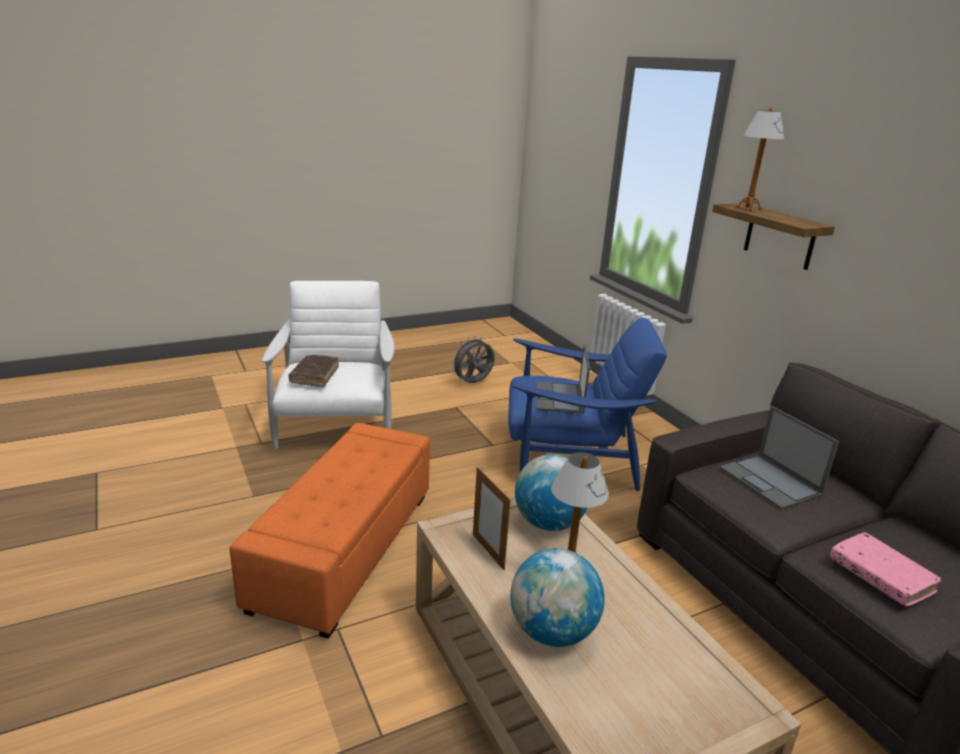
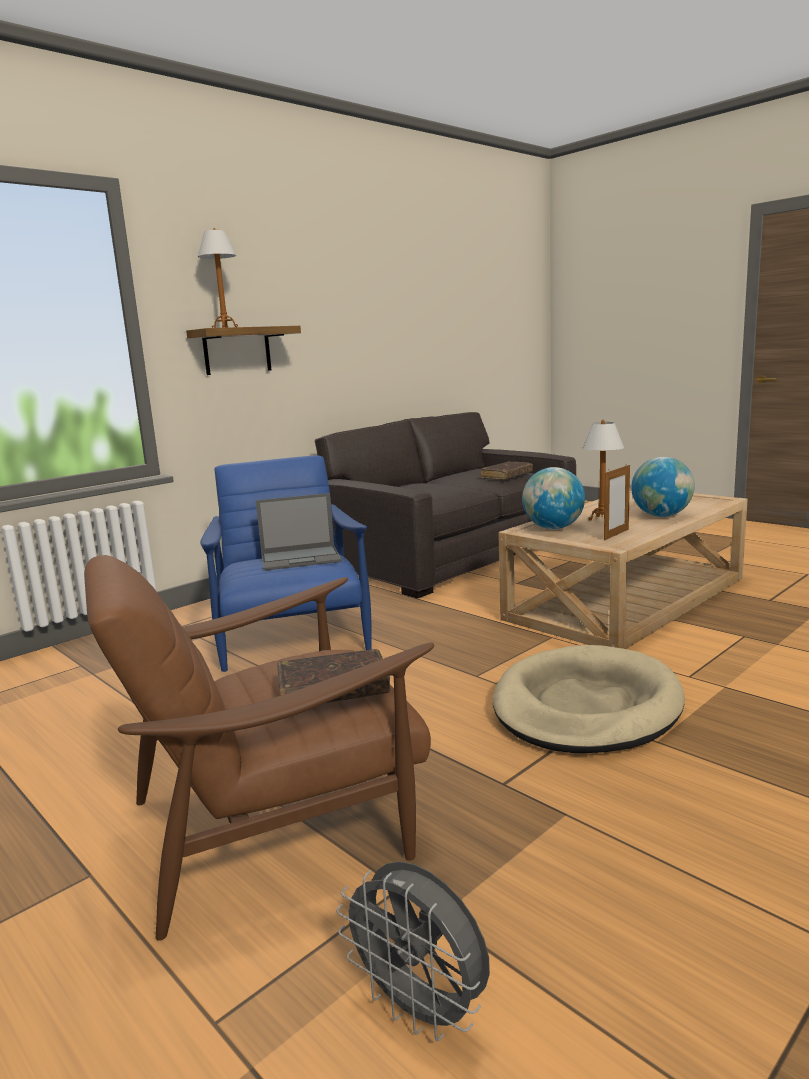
camera: 105 degrees left, 10 degrees down
(336, 424) = (276, 822): white armchair -> brown armchair
(344, 548) = (585, 706): orange ottoman -> beige dog bed
(473, 383) = (62, 732): grey fan -> grey fan (421, 1010)
(770, 482) = (427, 490): laptop -> none
(880, 576) = (507, 476): pink book -> brown book

